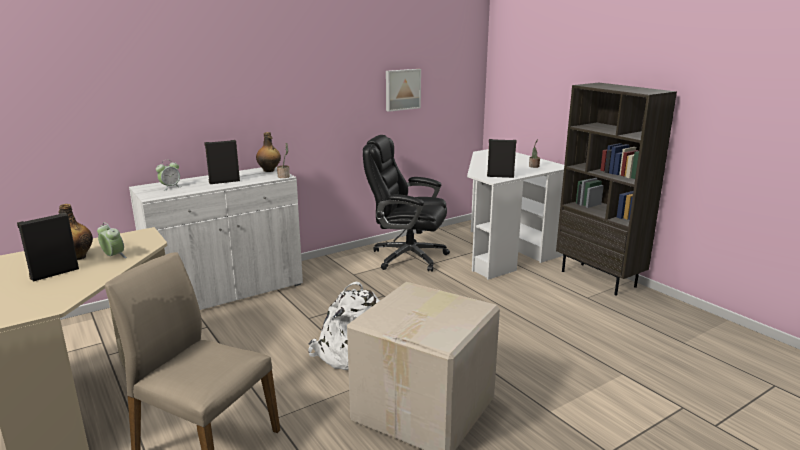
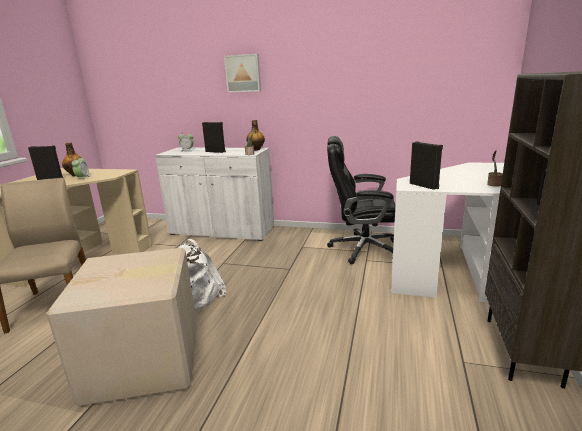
camera: 50 degrees right, 0 degrees up
(402, 89) = (396, 92): picture -> picture (243, 73)
(407, 257) = (362, 248): black office chair -> black office chair turned 60 degrees counterclockwise

